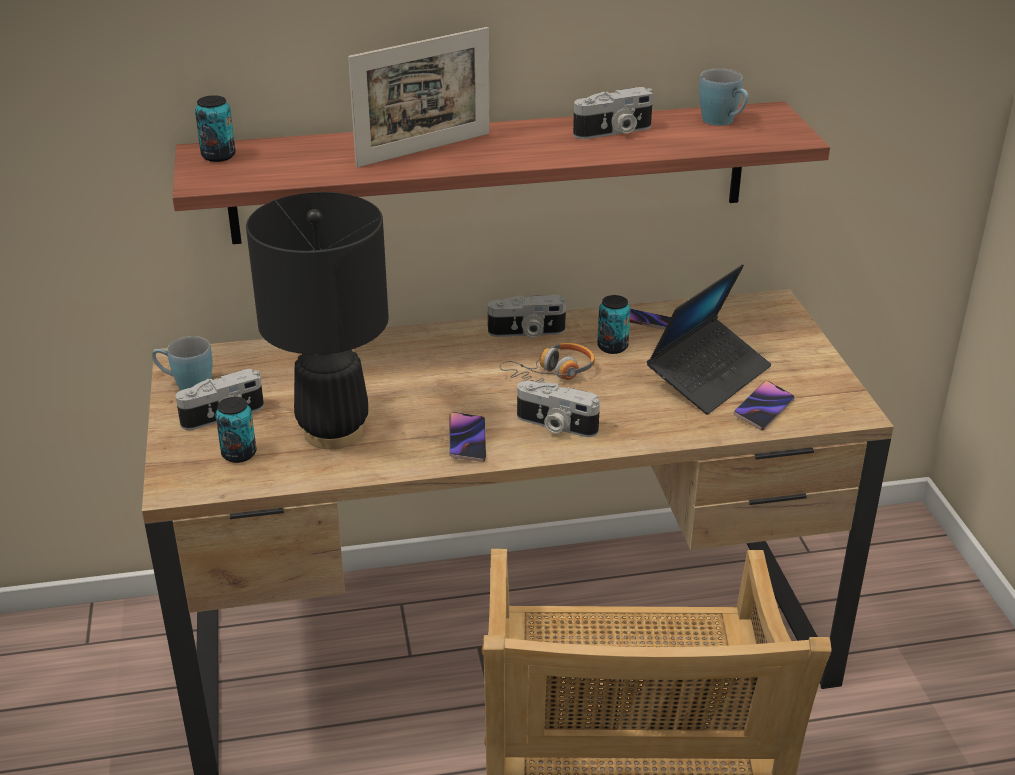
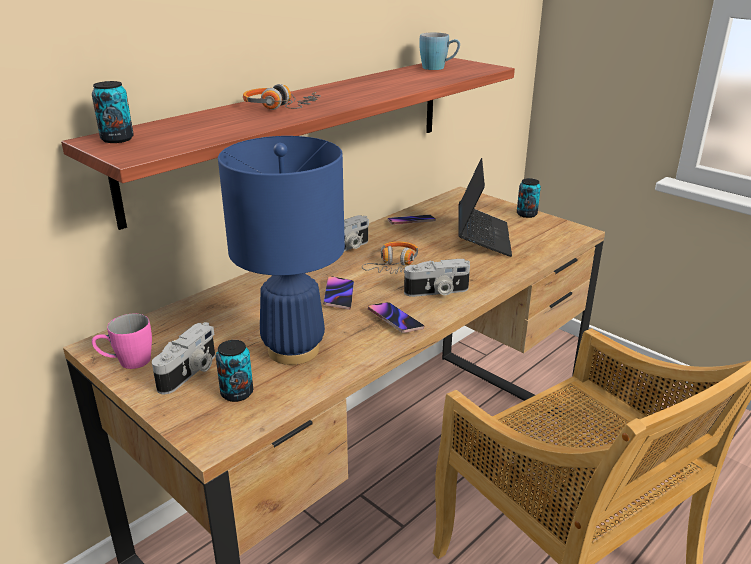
camera: 35 degrees left, 5 degrees down
(186, 385) = (127, 362): blue mug -> pink mug
(333, 432) = (293, 350): black table lamp -> blue table lamp
(424, 149) = (280, 108): picture frame -> headphones
(612, 347) = (408, 240): can -> can (526, 214)
(614, 132) = (387, 81): camera -> none
(763, 409) = (534, 244): phone -> phone (339, 295)

